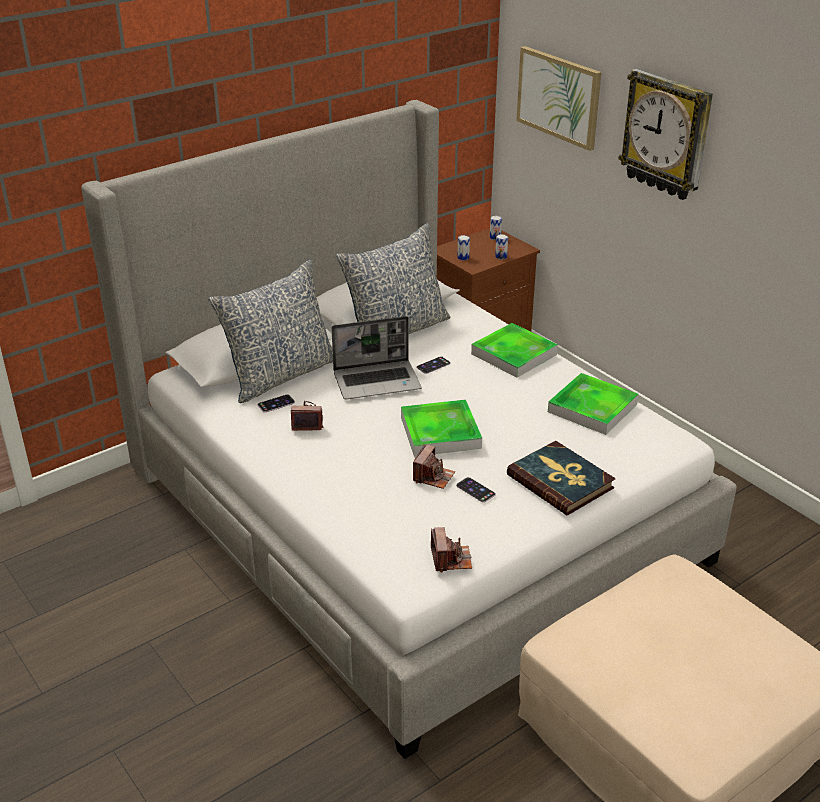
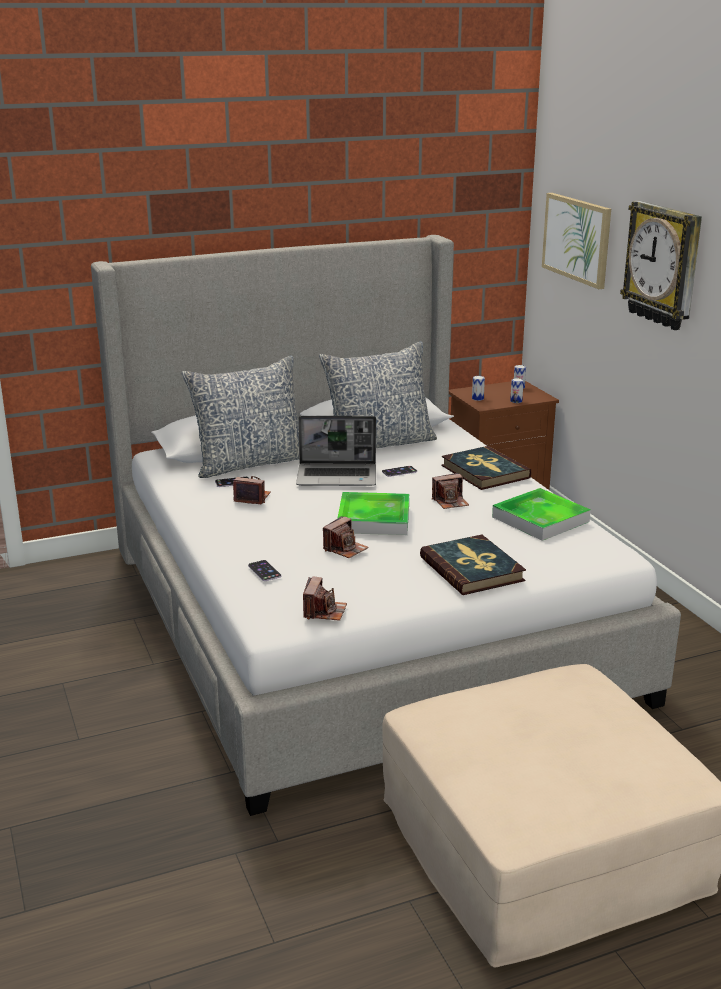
camera: 15 degrees right, 10 degrees down
(475, 490) = (381, 564): phone -> phone (264, 571)
(500, 398) = (450, 502): none -> camera
(514, 354) = (484, 472): tray -> book

